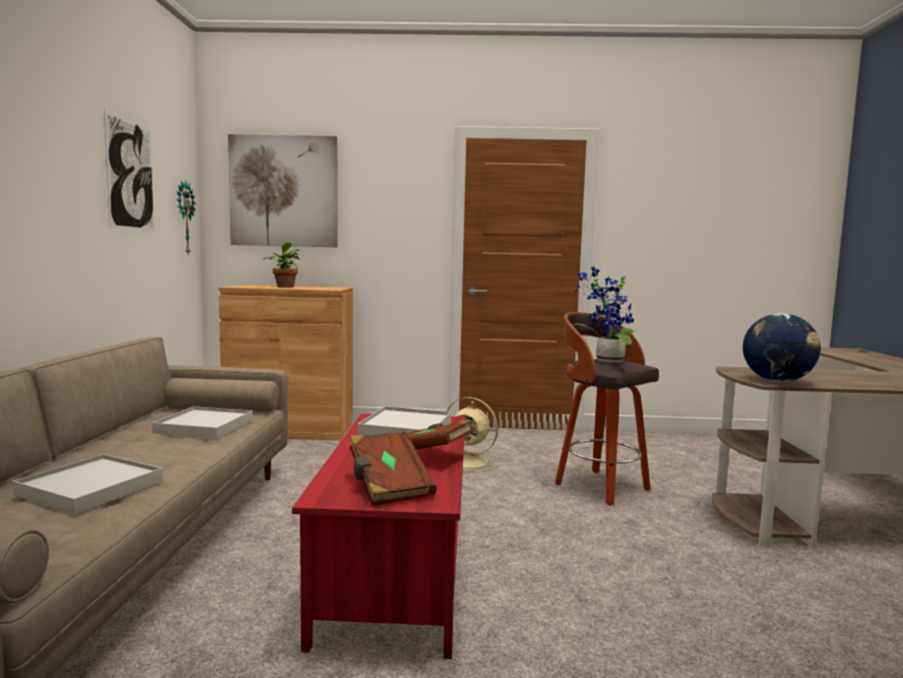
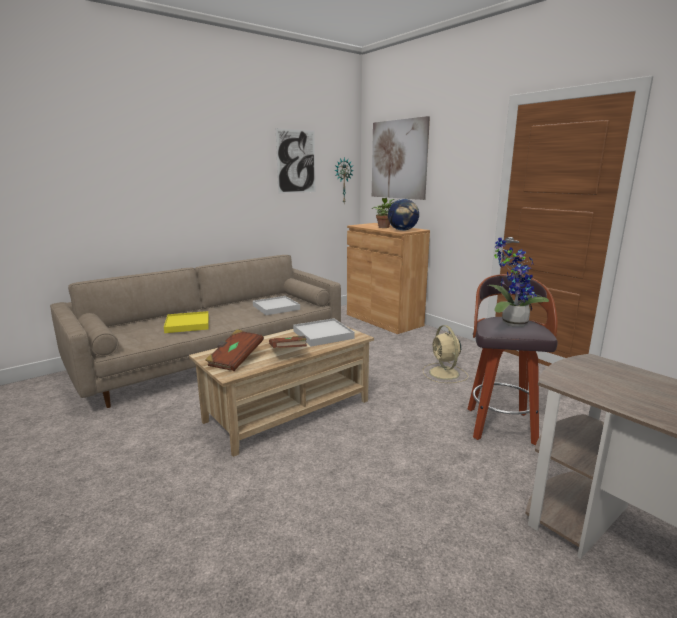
camera: 50 degrees right, 10 degrees up
(91, 488) = (187, 324): white tray -> yellow tray
(396, 569) = (288, 411): red coffee table -> beige coffee table
(777, 381) = (580, 383): globe -> globe (402, 230)

